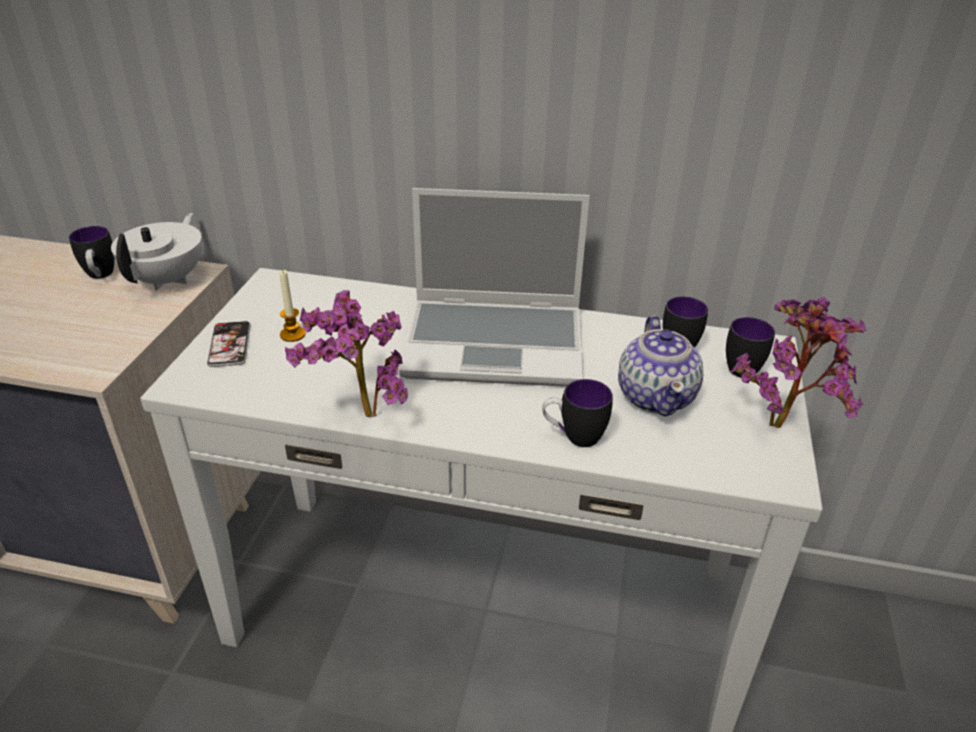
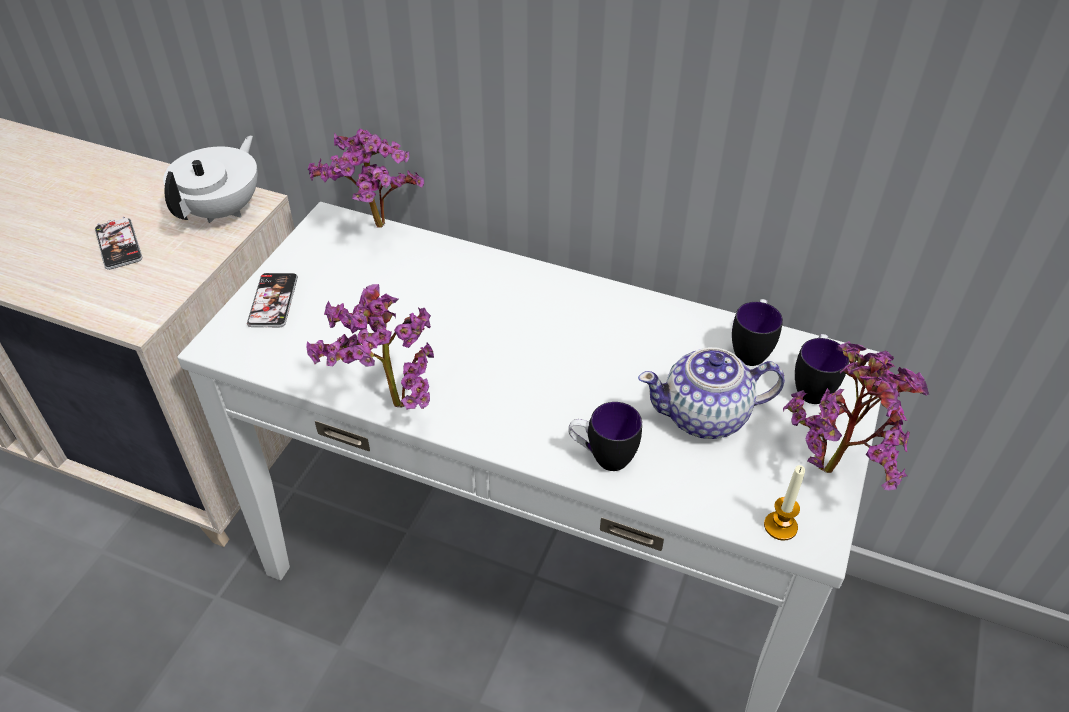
camera: 10 degrees right, 10 degrees up
(67, 313) = (118, 244): none -> phone
(100, 276) = (155, 200): mug -> none
(292, 334) = (338, 294): candle -> candle (780, 526)
(318, 285) = (376, 231): none -> potted plant
(497, 344) = (550, 329): laptop -> none
(656, 396) = (706, 416): teapot -> teapot turned 75 degrees clockwise

